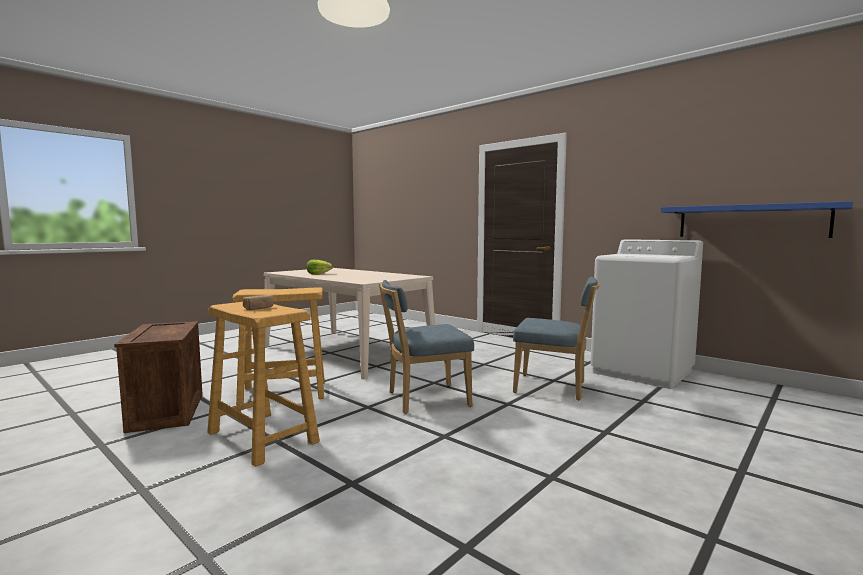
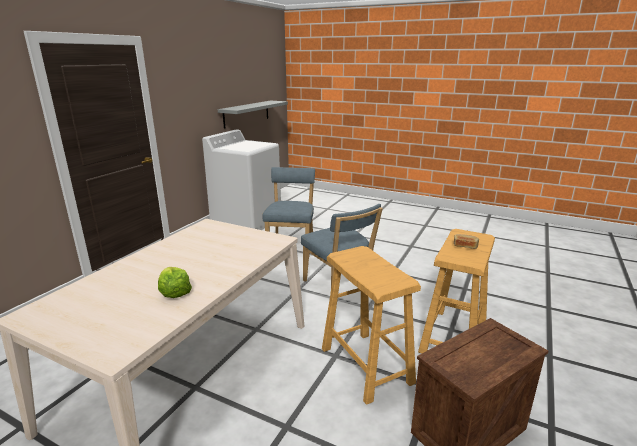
camera: 105 degrees left, 15 degrees up
(750, 221) = (246, 113): blue shelf -> grey shelf

